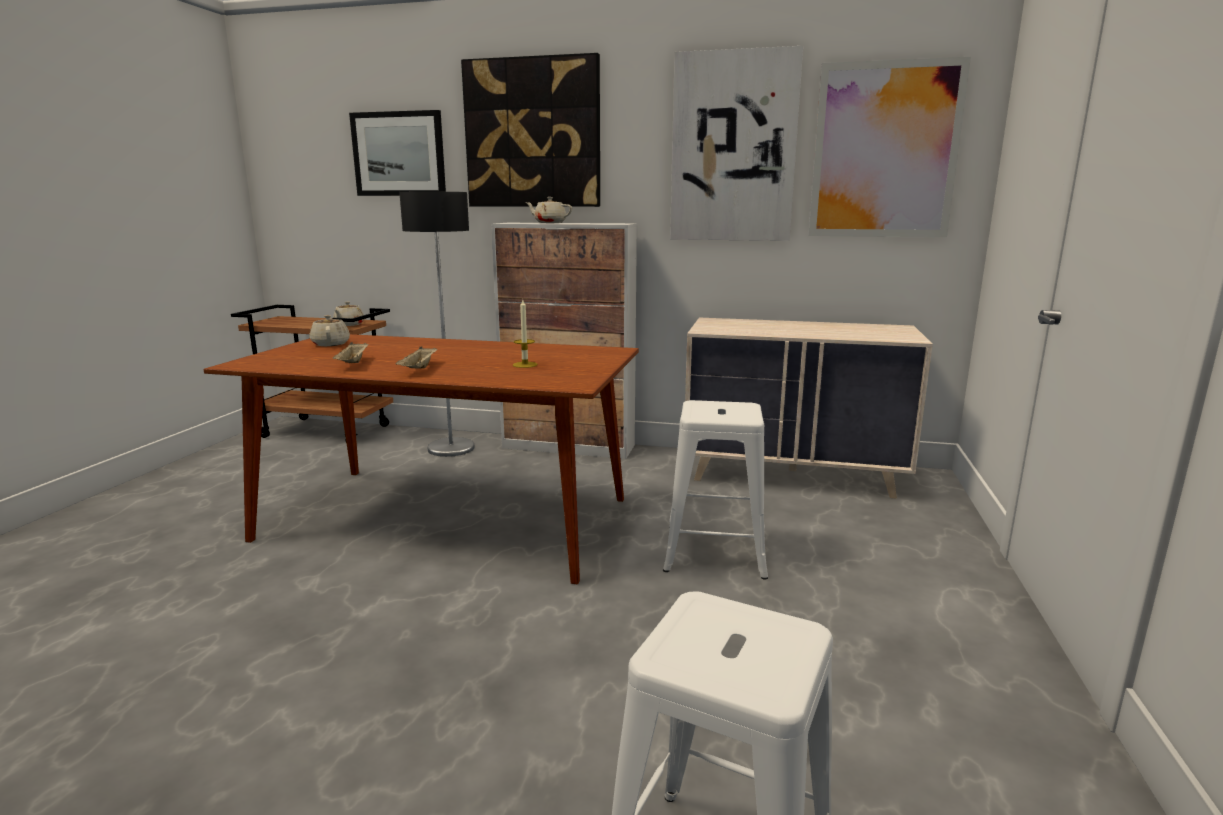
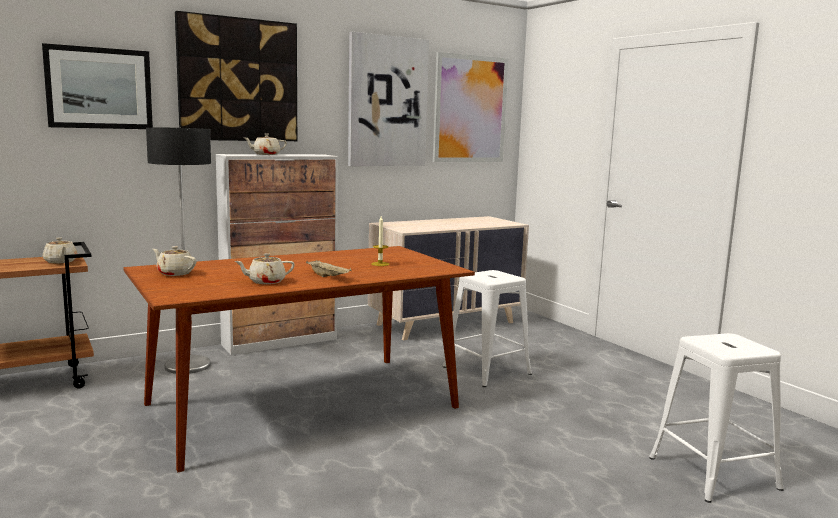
camera: 45 degrees left, 5 degrees down
(353, 364) = (266, 282): beige tray -> beige teapot

